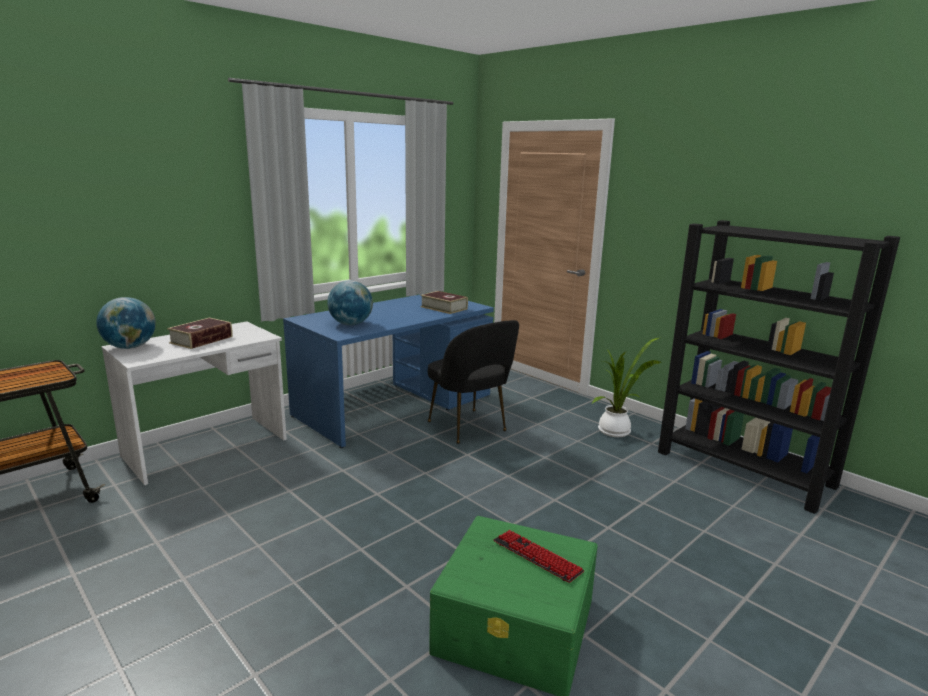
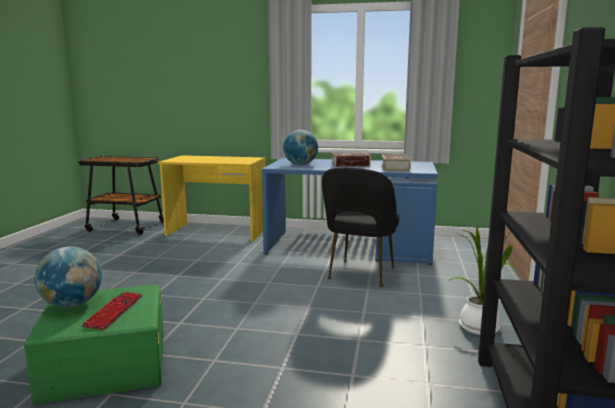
camera: 55 degrees right, 5 degrees down
(130, 347) = (186, 157): globe -> globe (72, 304)
(201, 340) = (217, 159): book -> book (350, 165)
(207, 448) = (216, 232): white desk -> yellow desk

